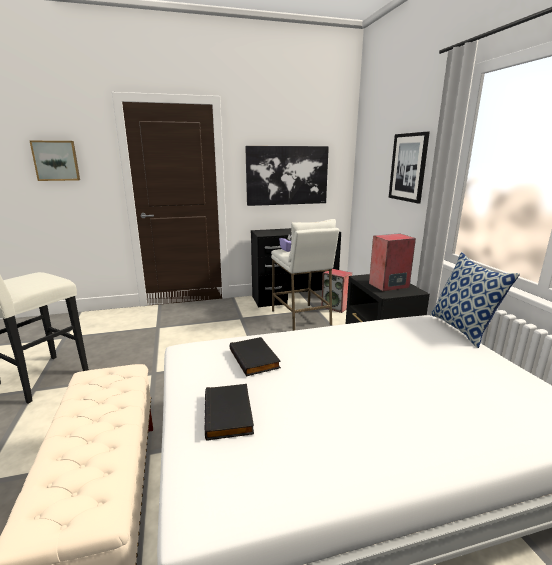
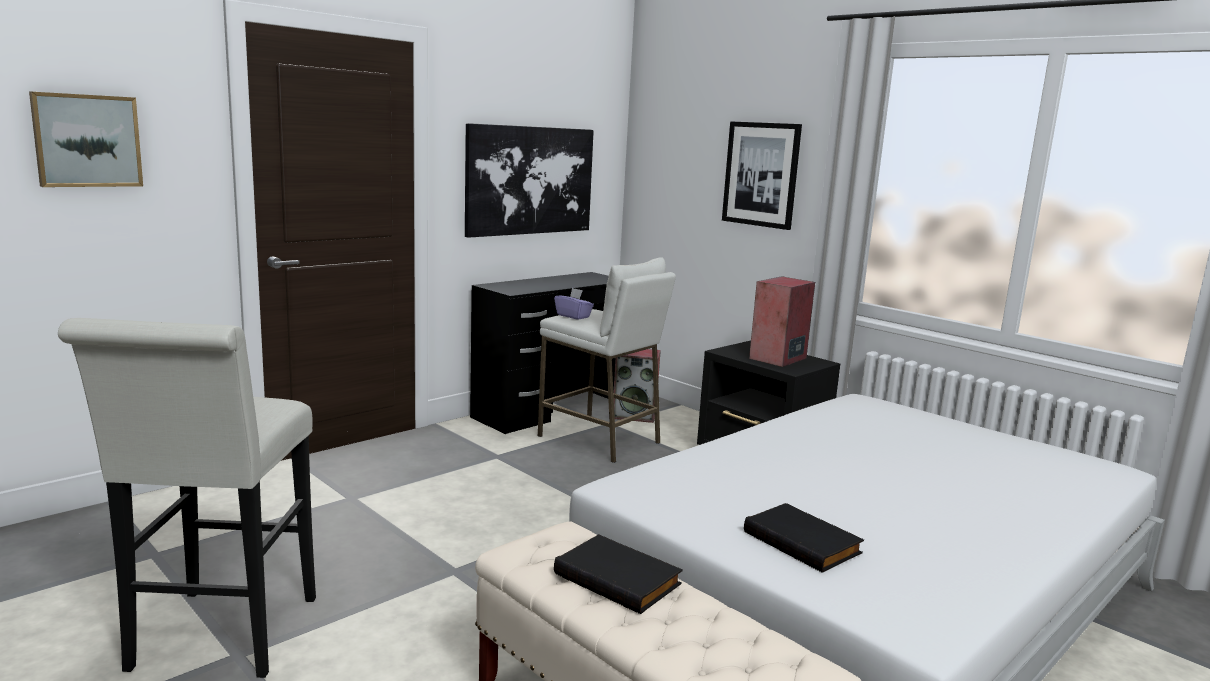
camera: 30 degrees left, 5 degrees down
(255, 358) = (734, 478): black book -> black book (619, 578)
(462, 329) = (910, 404): pillow -> none

